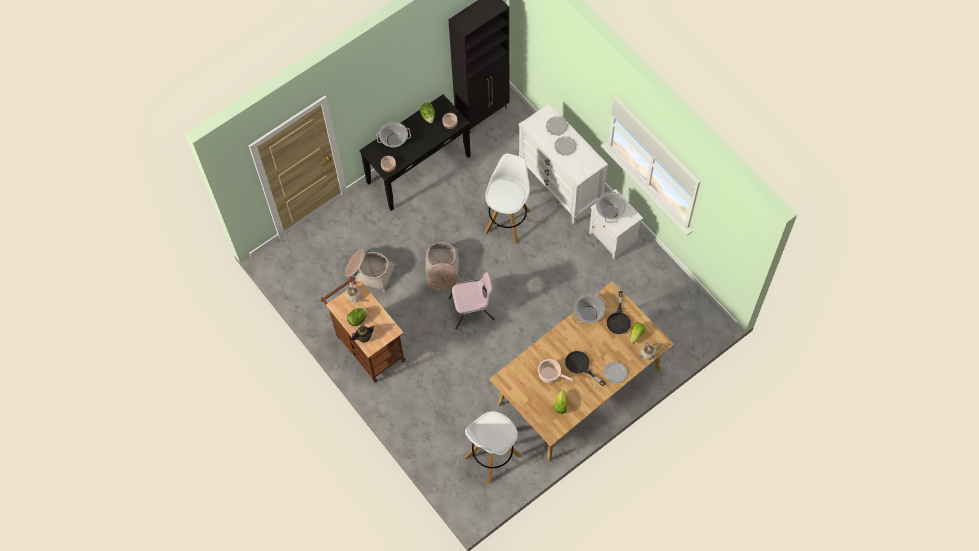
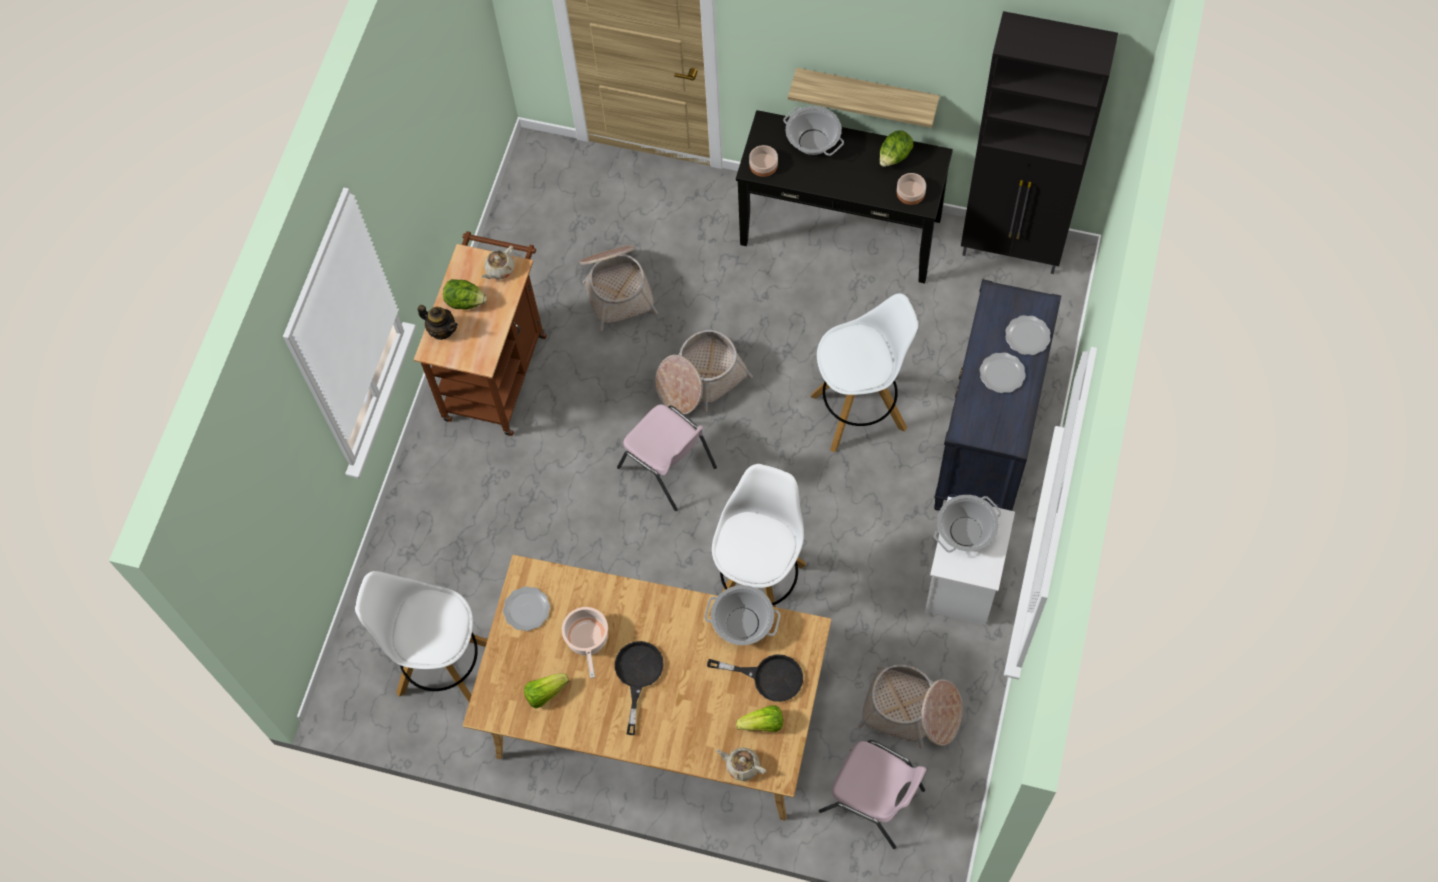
camera: 55 degrees right, 0 degrees up
(402, 101) = (866, 93): none -> shelf
(554, 311) = (760, 586): none -> white stool
(560, 186) = (986, 443): white dresser -> black dresser
(615, 373) = (667, 739): plate -> plate (526, 610)
(618, 319) = (768, 677): black frying pan -> black frying pan turned 135 degrees counterclockwise
(651, 293) = (911, 711): none -> basket
(676, 332) = (873, 801): none -> pink chair

